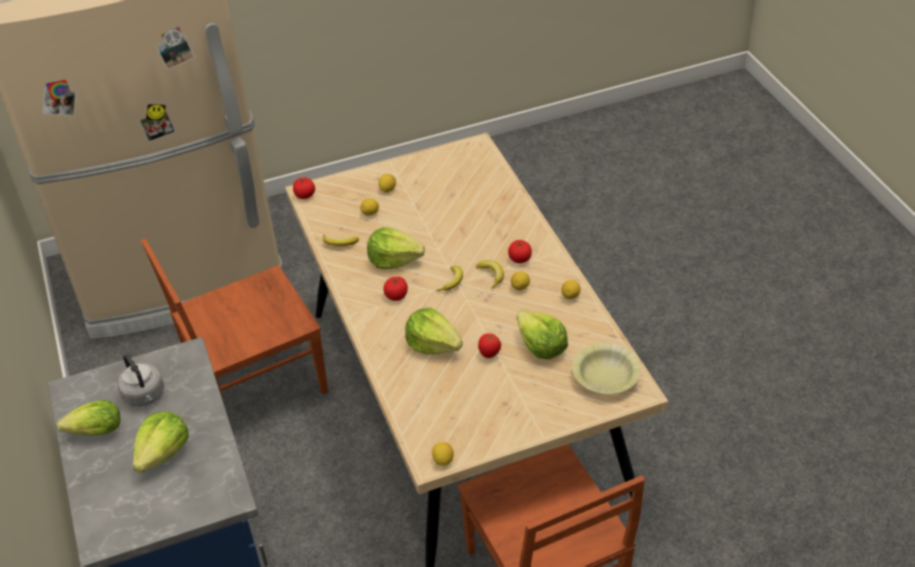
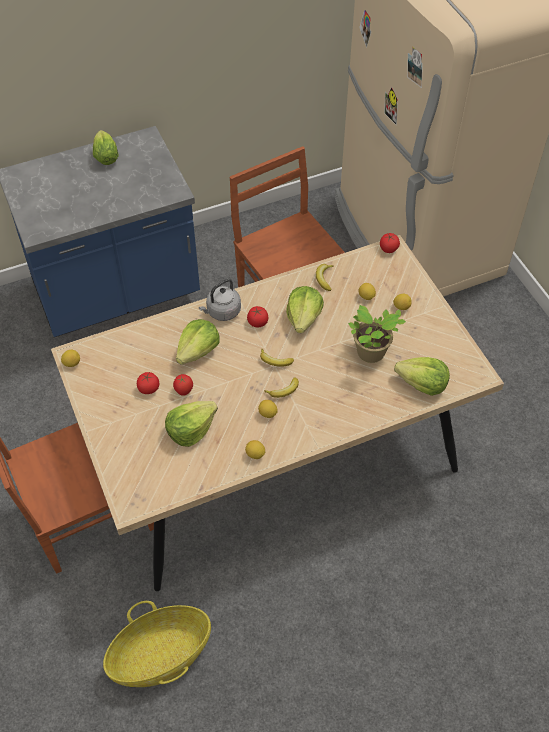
camera: 85 degrees right, 10 degrees up
(145, 396) = (136, 175): grey kettle -> grey kettle (222, 312)
(164, 453) = (81, 193): lettuce -> lettuce (422, 384)
(447, 212) = (371, 354): none -> potted plant
(520, 259) = (307, 413): tomato -> tomato (148, 388)
(606, 376) = (150, 480): yellow bowl -> none
(711, 496) = (161, 655): none -> basket

